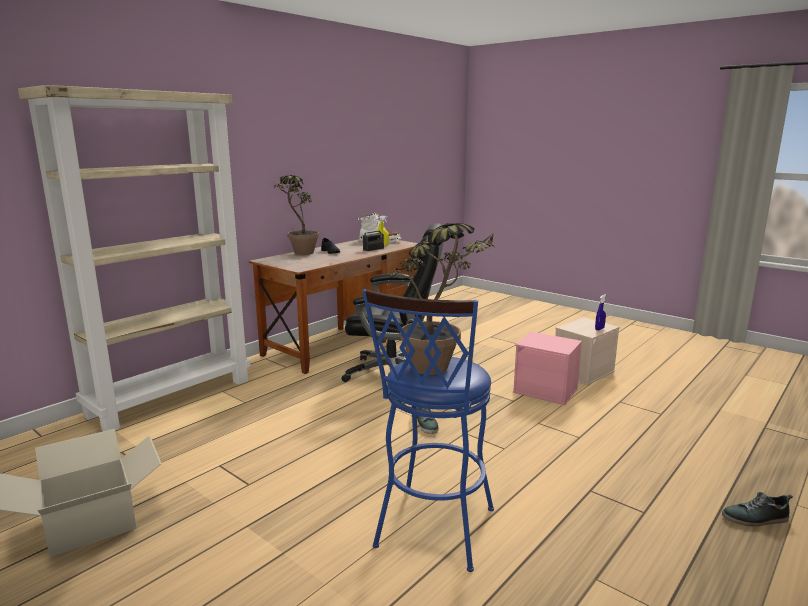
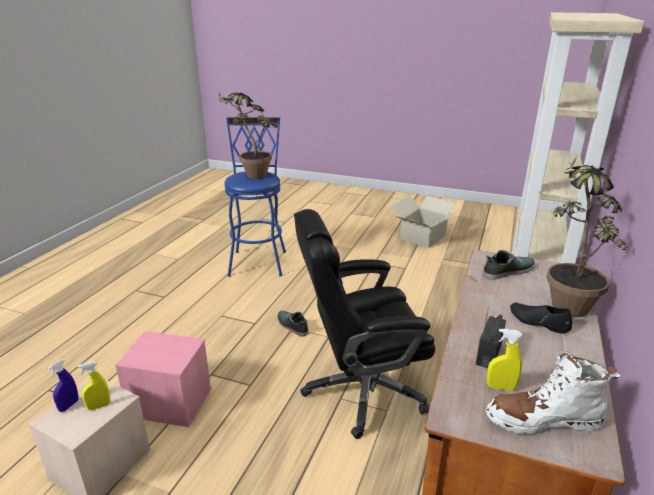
camera: 160 degrees right, 10 degrees up
(579, 326) = (99, 406): none -> yellow spray bottle
(755, 518) = (65, 299): shoe -> shoe (507, 271)

